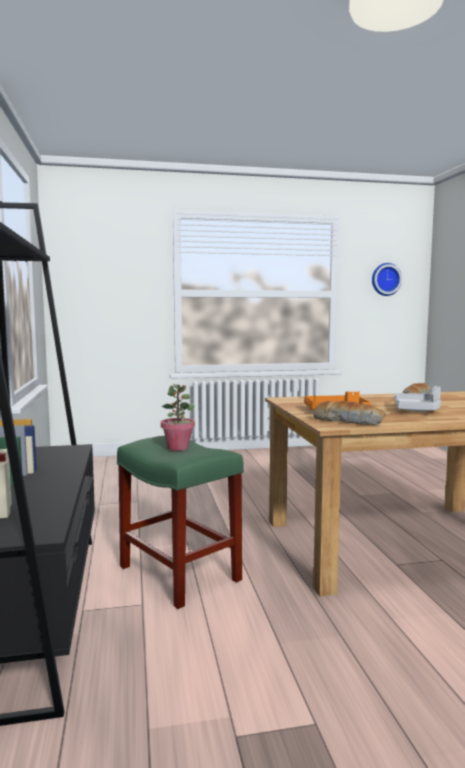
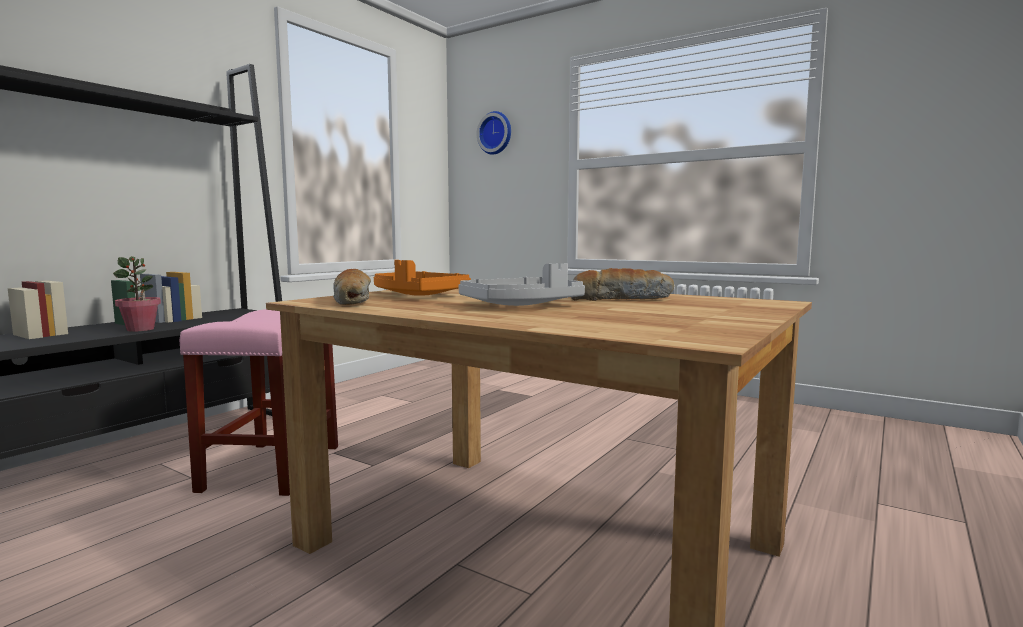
camera: 45 degrees right, 0 degrees up
(178, 448) = (260, 317): potted plant -> potted plant (140, 329)
(181, 574) = (272, 468): green stool -> pink stool
(385, 279) = (931, 107): wall clock -> wall clock (496, 133)

